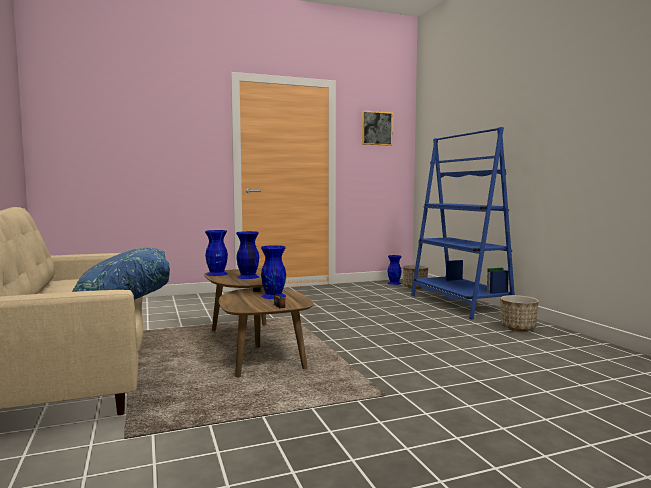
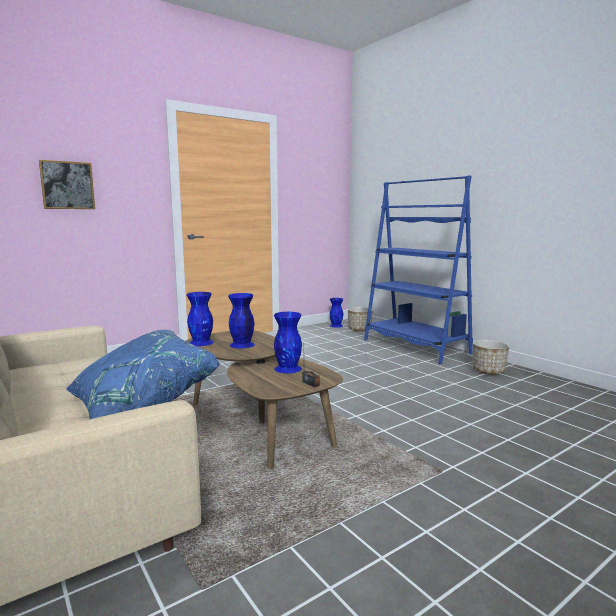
camera: 15 degrees left, 5 degrees up
(376, 128) = (316, 168): picture -> picture (67, 185)

